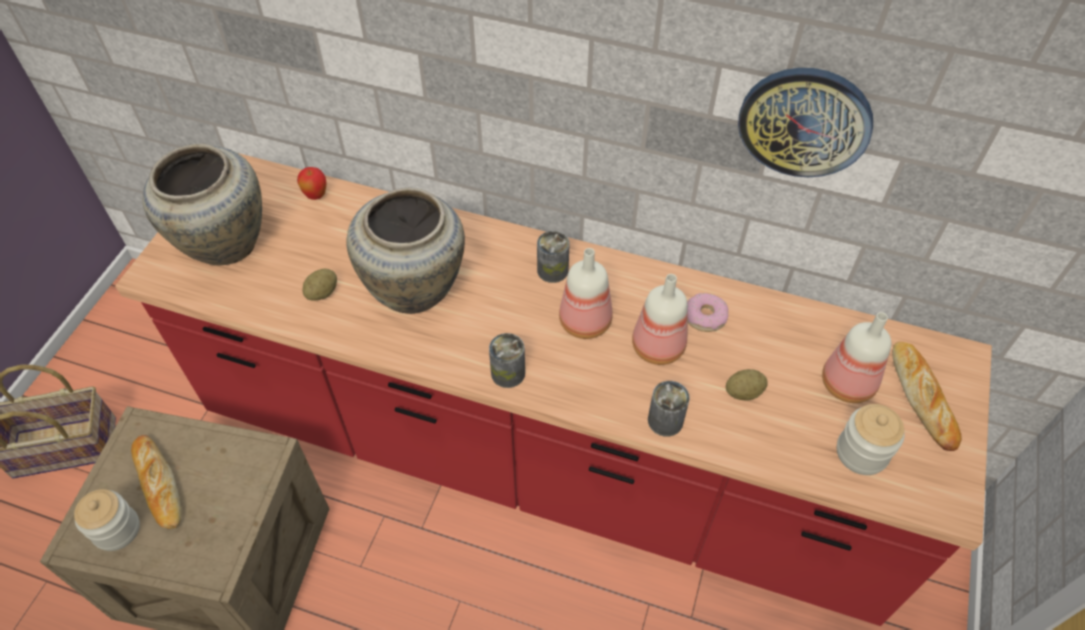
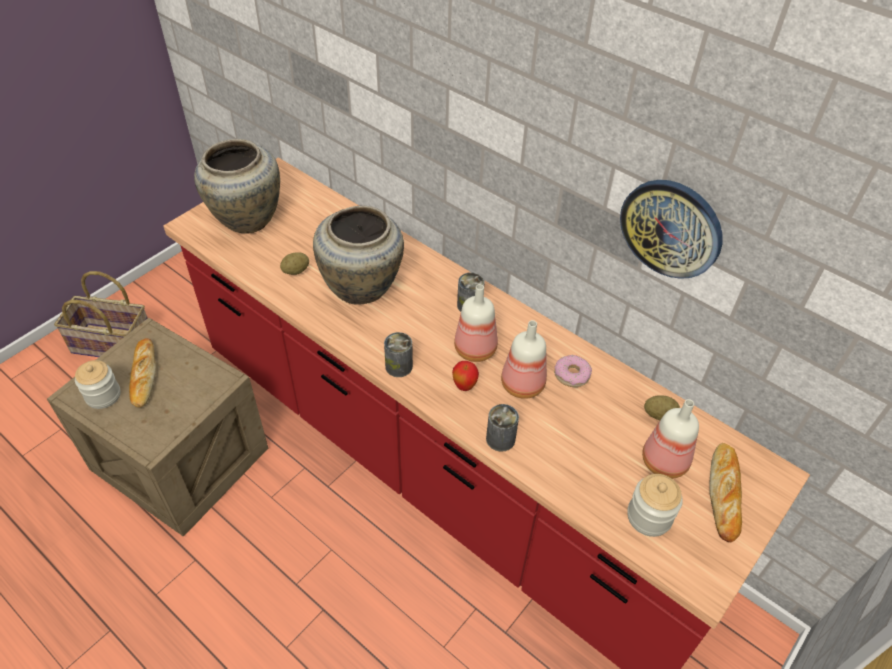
camera: 20 degrees right, 5 degrees down
(316, 196) = (325, 205): apple -> apple (464, 386)
(743, 392) = (574, 439): potato -> potato (659, 415)

